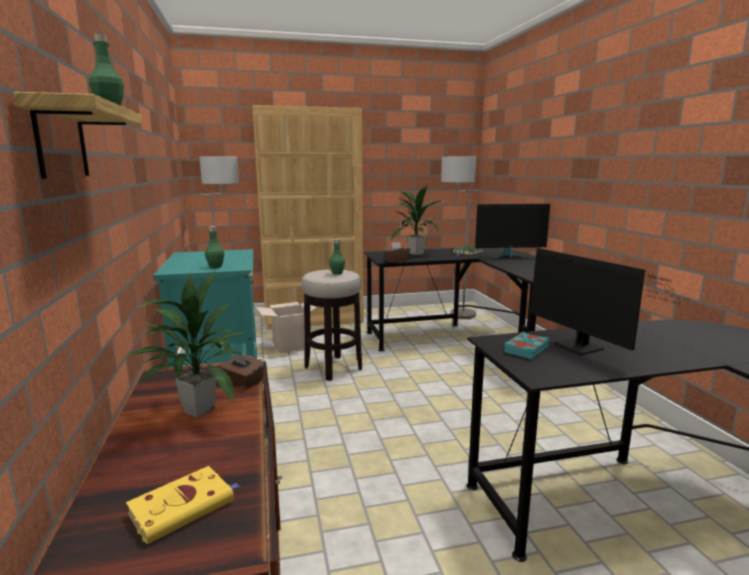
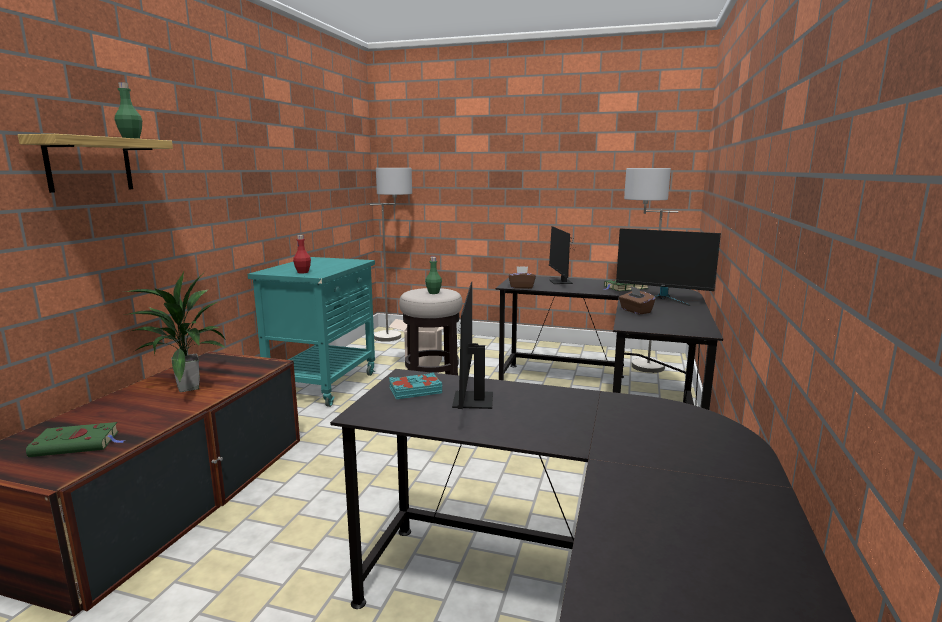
camera: 30 degrees right, 0 degrees up
(184, 507) = (78, 444): yellow book -> green book
(215, 267) = (303, 272): green bottle -> red bottle
(243, 382) = (249, 374): brown tissue box -> brown tissue box (635, 311)
(314, 320) = (477, 343): brown bookcase -> none
(416, 254) = (560, 282): potted plant -> monitor

